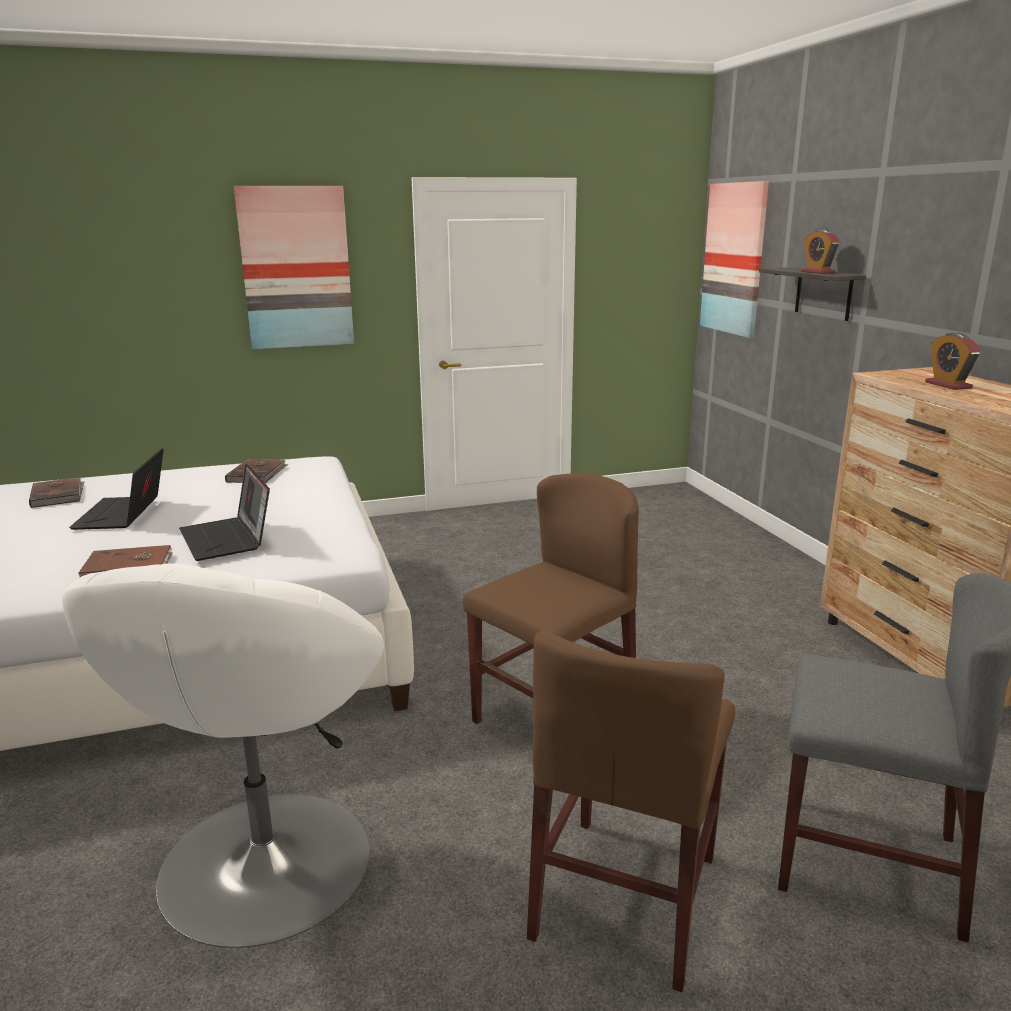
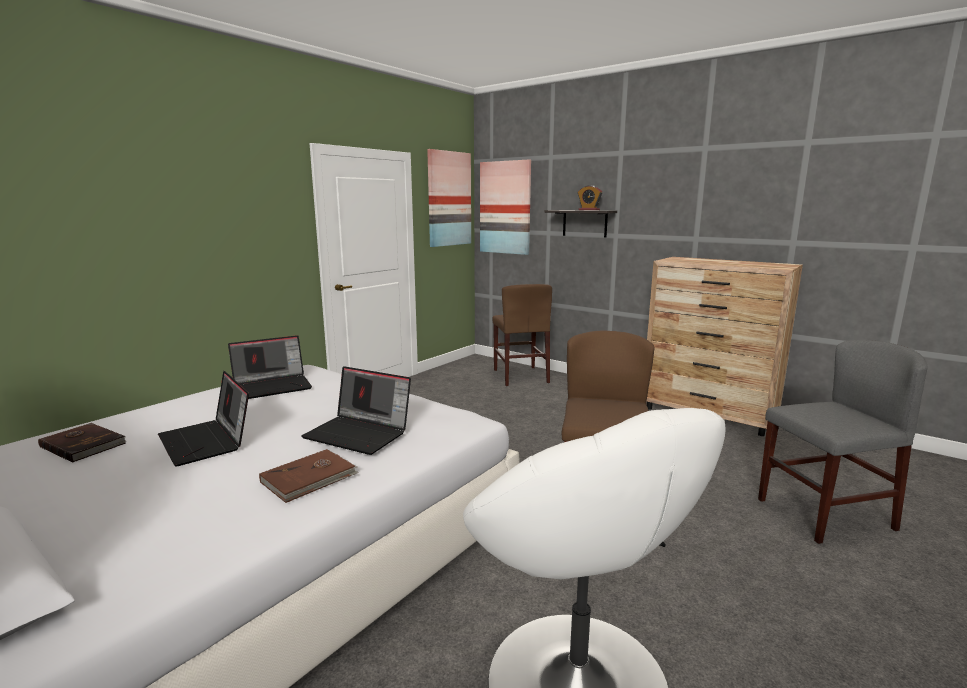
camera: 35 degrees left, 5 degrees down
(257, 474) = (273, 386): brown book -> laptop
(296, 268) = (226, 212): picture -> picture (449, 199)
(626, 896) = (775, 582): brown chair -> brown chair (520, 376)
(948, 385) = (708, 261): alarm clock -> none

